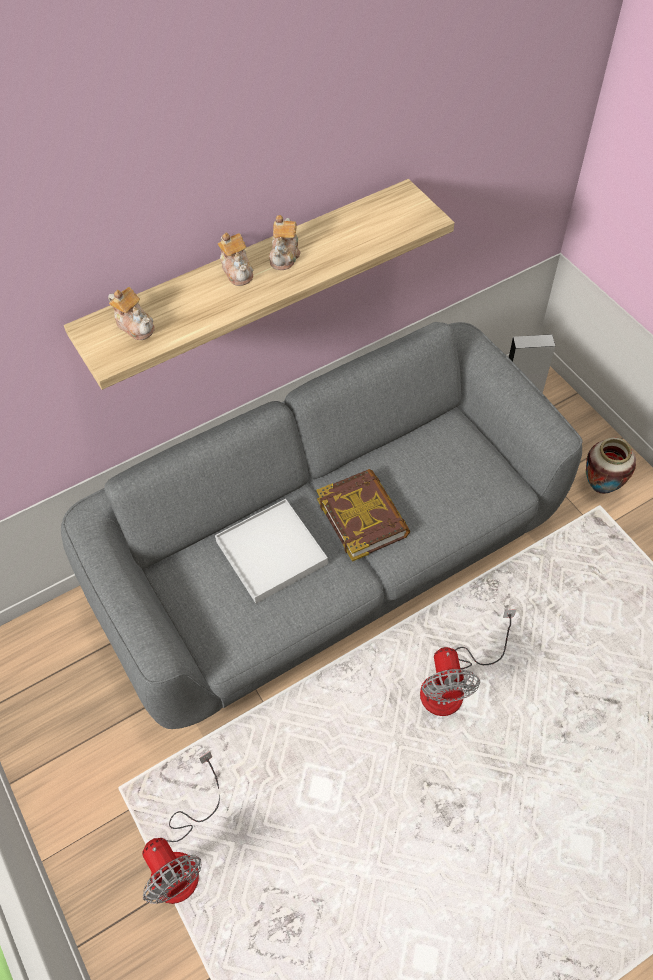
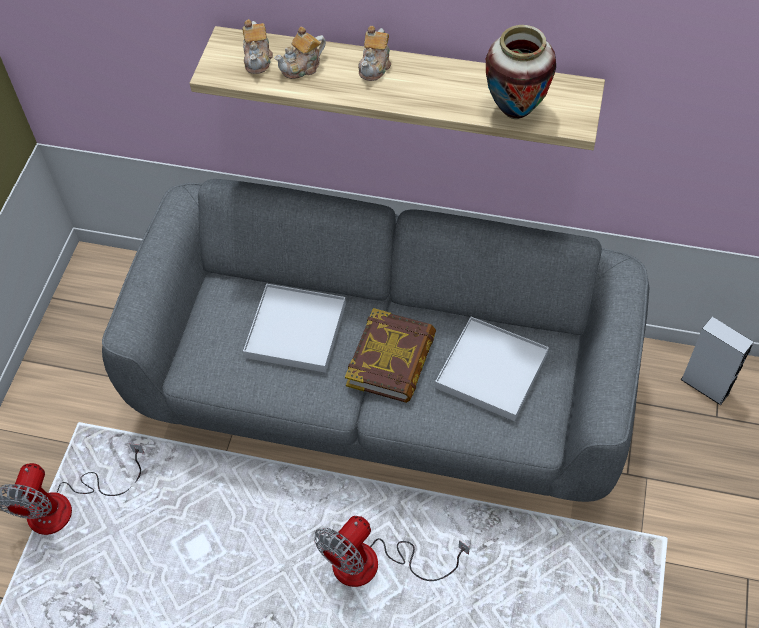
camera: 45 degrees right, 0 degrees up
(285, 255) = (424, 78): teapot -> teapot (302, 67)
(436, 470) = (491, 371): none -> white tray
(600, 487) = (686, 523): vase -> vase (515, 111)

